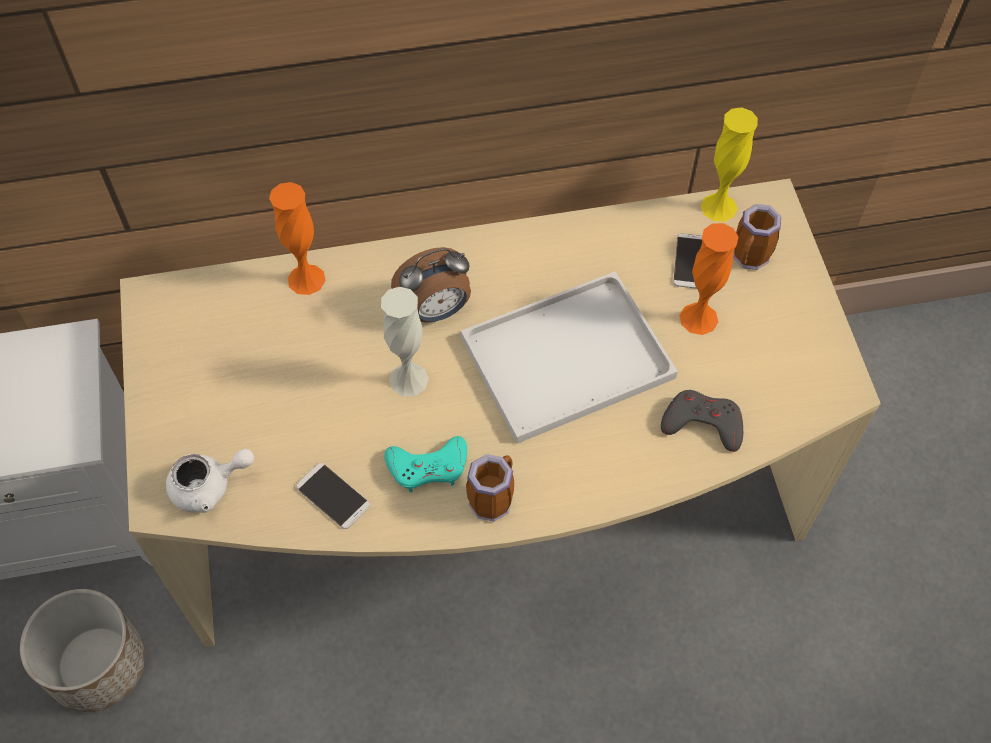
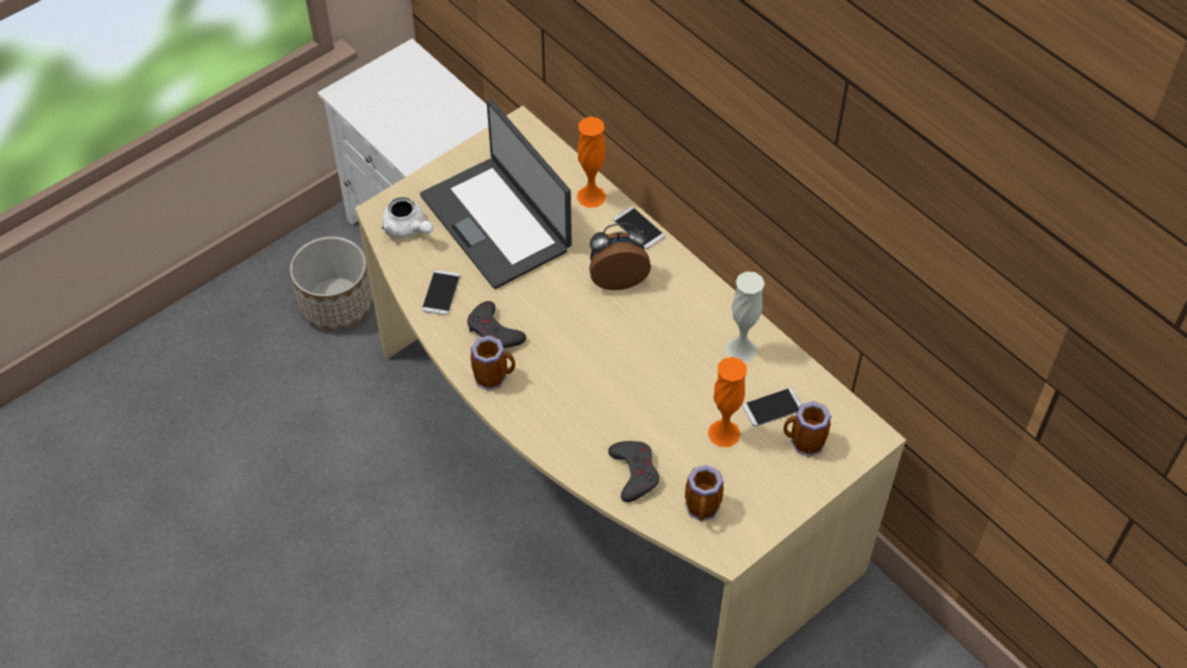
camera: 60 degrees right, 5 degrees down
(271, 387) = (497, 222): none -> laptop
(383, 258) = (638, 228): none -> phone
(408, 379) = (552, 289): white vase -> white vase (741, 349)
(428, 467) = (494, 332): turquoise game controller -> grey game controller
(436, 310) = (617, 277): alarm clock -> alarm clock turned 135 degrees clockwise
(565, 361) = (629, 368): white tray -> none
(718, 207) = (838, 404): yellow vase -> none
(783, 384) = (703, 510): none -> mug

